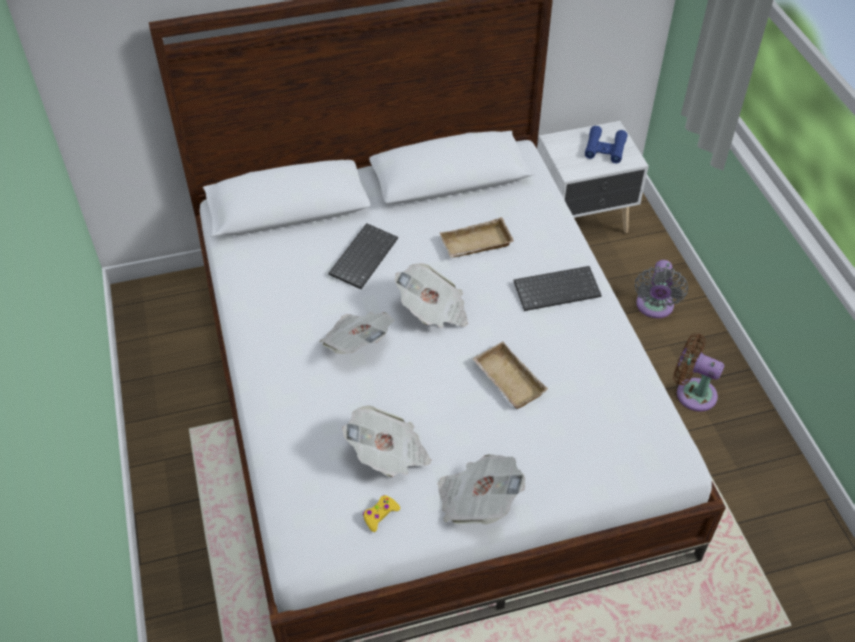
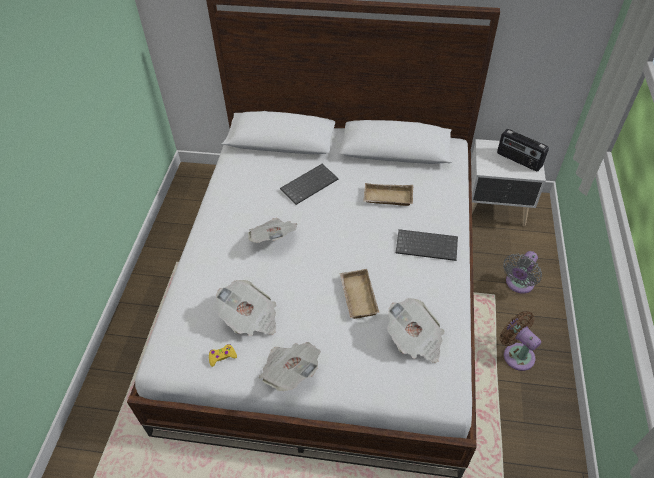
camera: 25 degrees right, 0 degrees up
(433, 311) = (334, 233): newspaper -> newspaper (415, 340)
(605, 149) = (518, 160): blue binoculars -> radio

